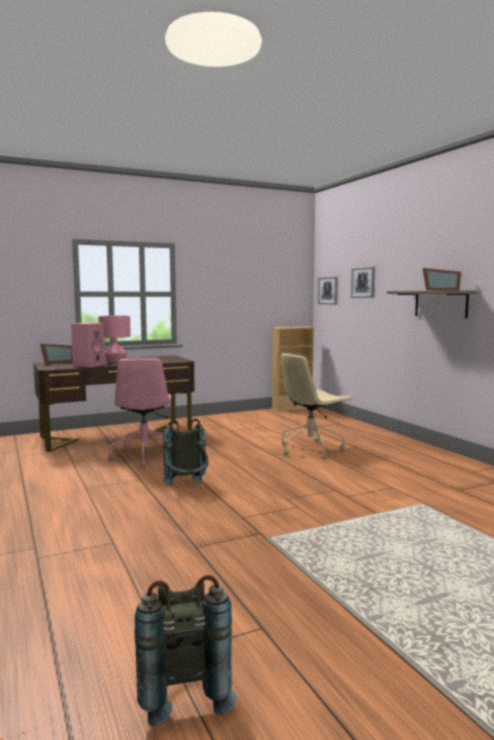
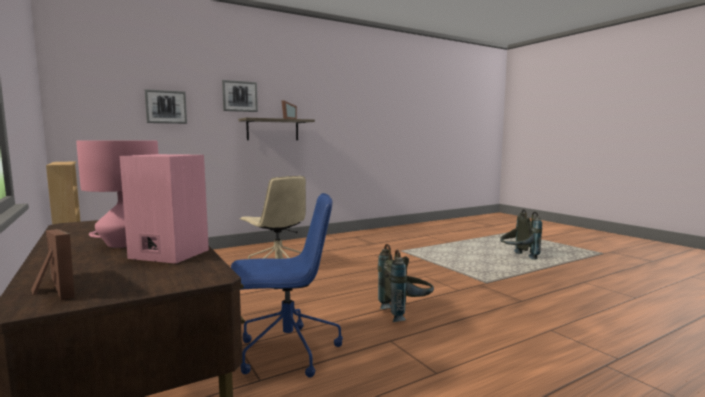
camera: 95 degrees left, 0 degrees up
(144, 455) = (283, 352): pink office chair -> blue office chair
(182, 690) = (651, 293): grey backpack -> grey backpack (517, 257)
(328, 290) = (89, 113): picture -> picture (239, 96)

